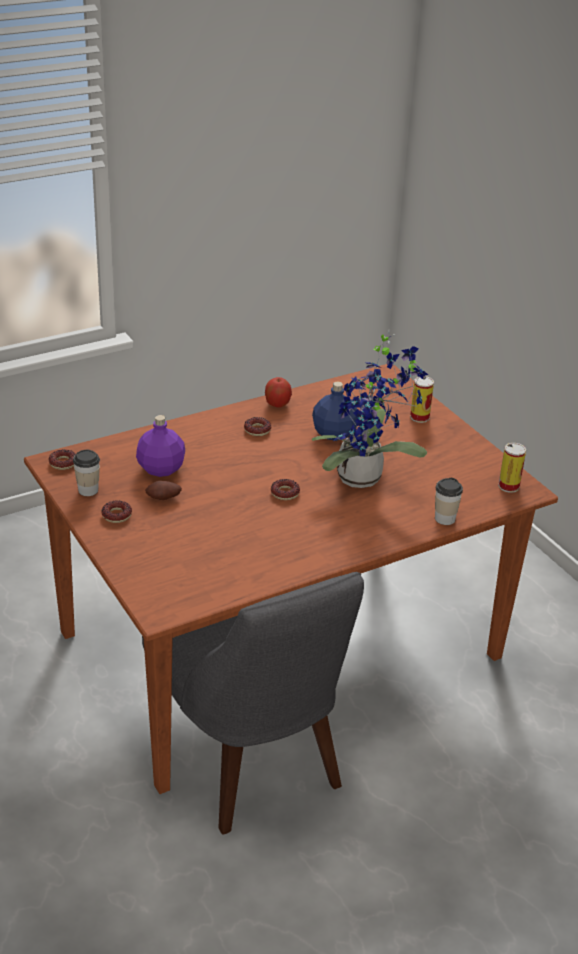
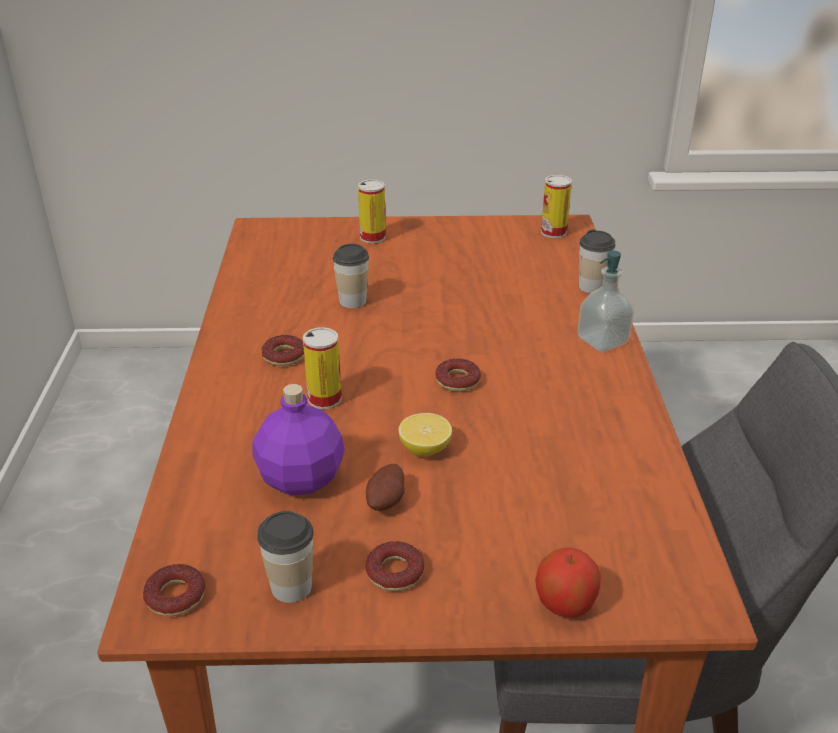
camera: 60 degrees left, 0 degrees up
(213, 499) = (425, 449): none -> lemon
(230, 455) = (324, 398): none -> can
(277, 404) = (238, 320): apple -> apple (564, 604)
(334, 434) = (352, 301): blue bottle -> cup
(365, 478) = (470, 310): potted plant -> none
(378, 536) = (602, 341): none -> soap dispenser

